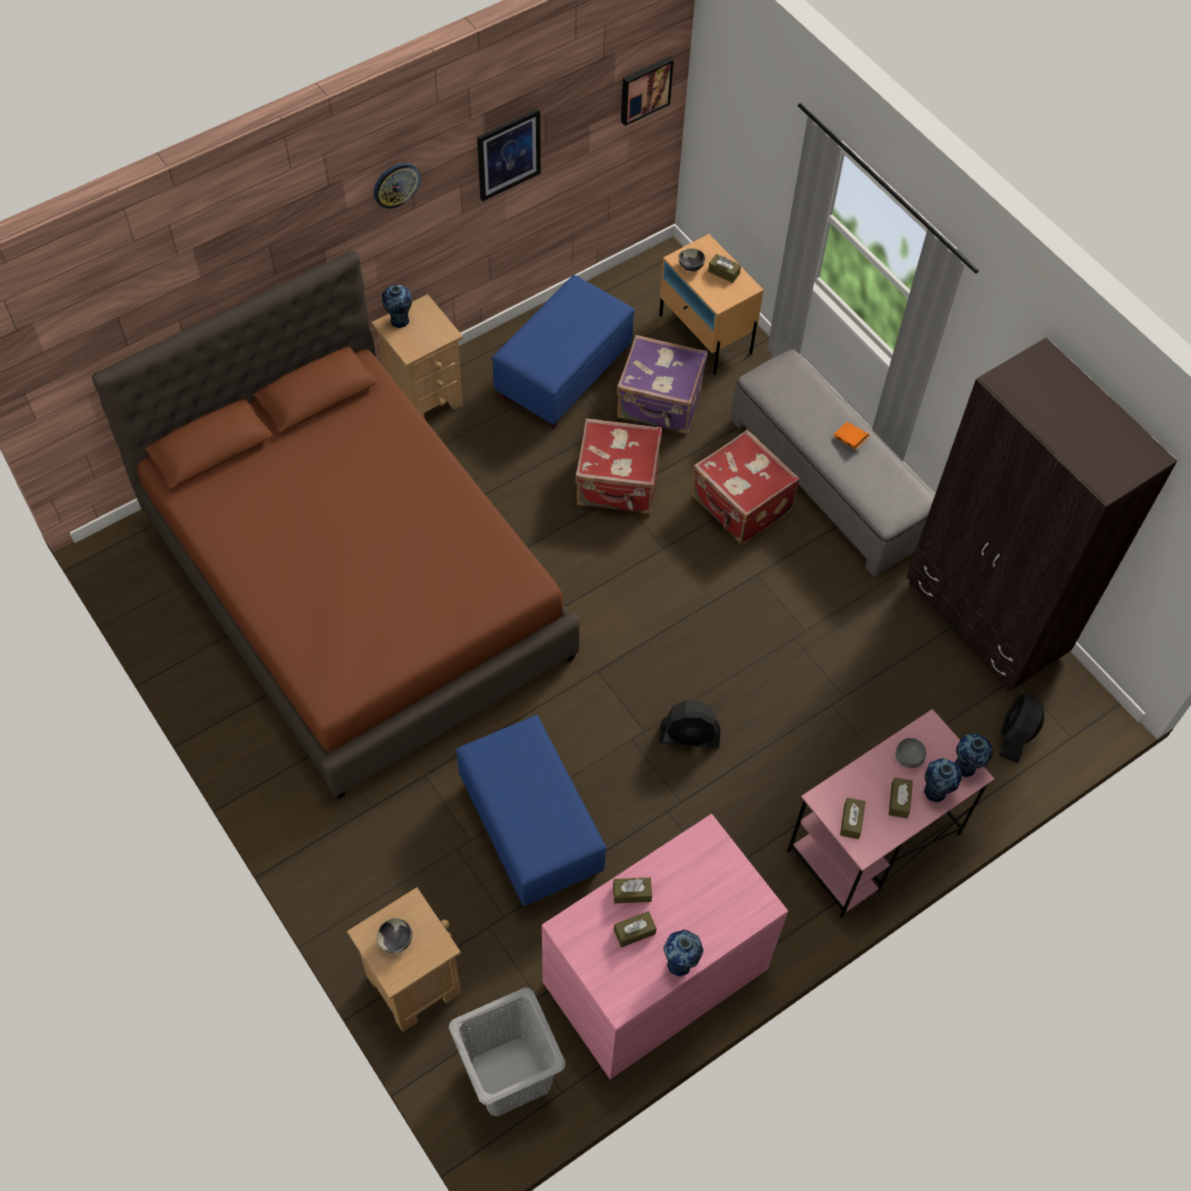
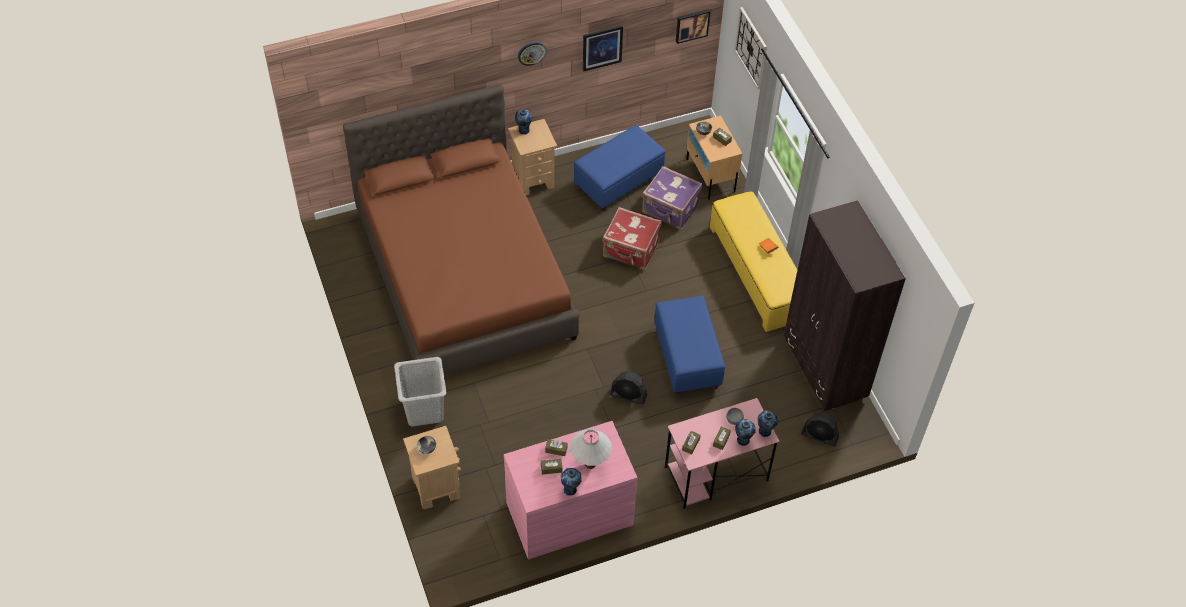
camera: 15 degrees right, 5 degrees down
(508, 1074) = (473, 544): grey laundry basket -> grey laundry basket (424, 410)
(531, 829) = (524, 423): blue ottoman -> blue ottoman (687, 359)
(699, 906) = (590, 464): none -> white table lamp
(740, 505) = (699, 276): red suitcase -> none
(763, 109) = (751, 48): none -> wall clock
(828, 480) = (757, 273): grey bench -> yellow bench
(1015, 735) = (819, 436): black fan -> black fan turned 105 degrees counterclockwise

